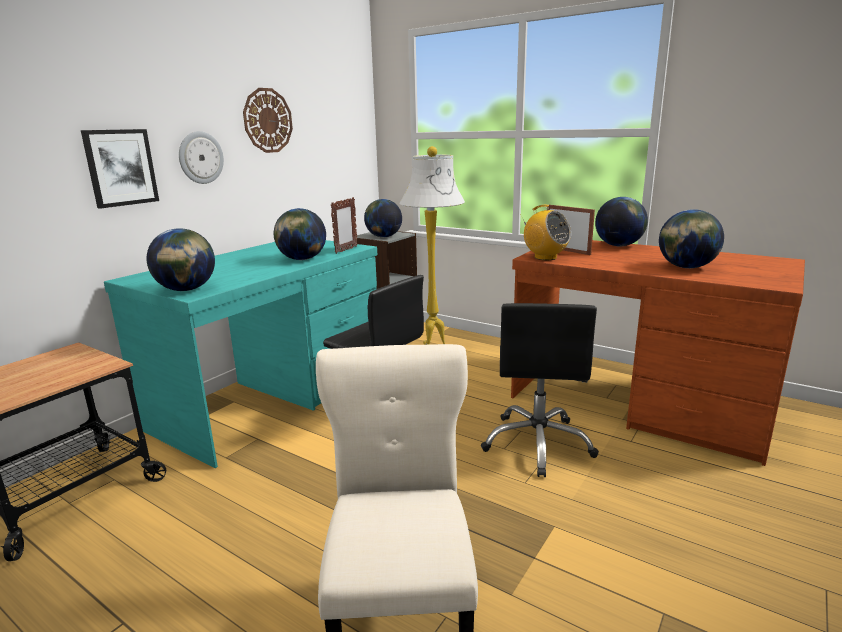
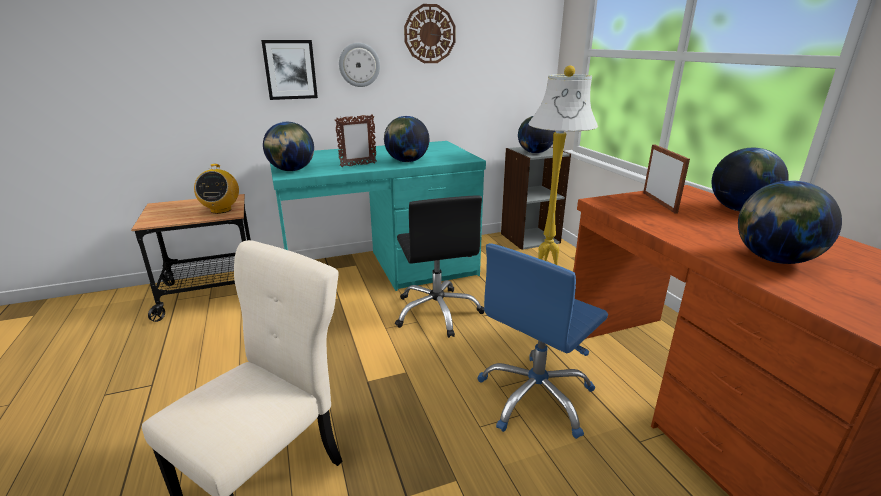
camera: 35 degrees right, 5 degrees up
(346, 250) = (454, 159): picture frame -> picture frame (358, 165)
(538, 443) = (536, 397): black office chair -> blue office chair
(545, 257) = (615, 205): radio -> radio (221, 210)

